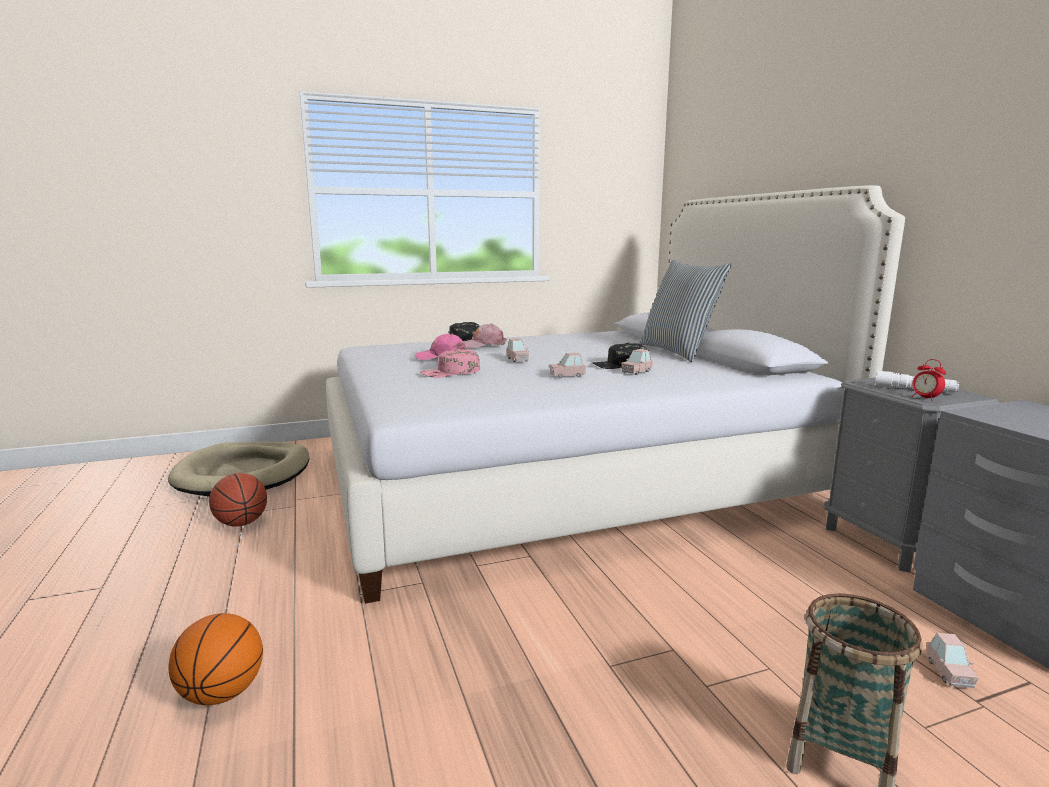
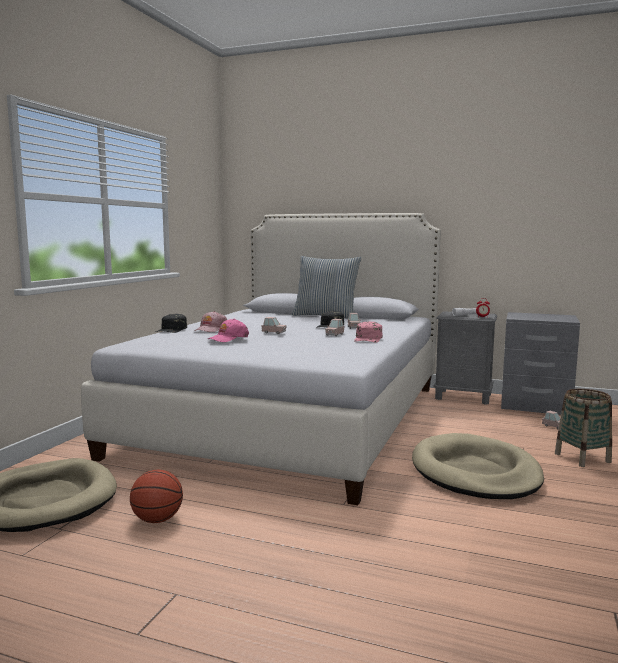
camera: 50 degrees left, 5 degrees down
(222, 693) = (404, 565): basketball -> none
(450, 372) = (271, 345): pink cap -> pink cap (368, 339)
(582, 654) = (475, 472): none -> beige dog bed

